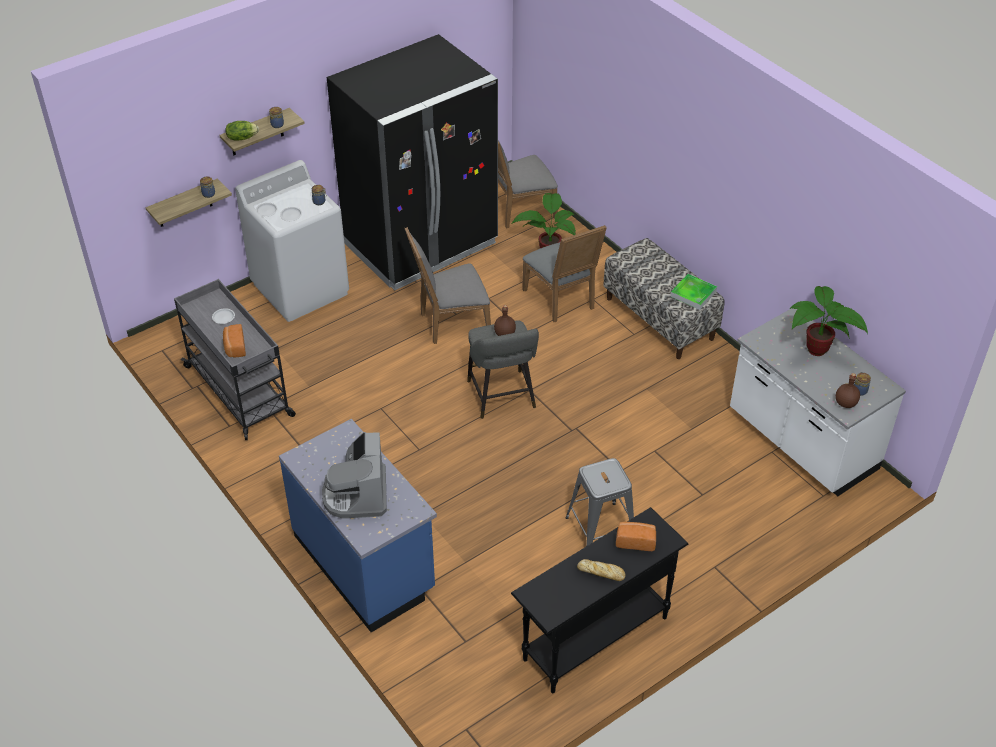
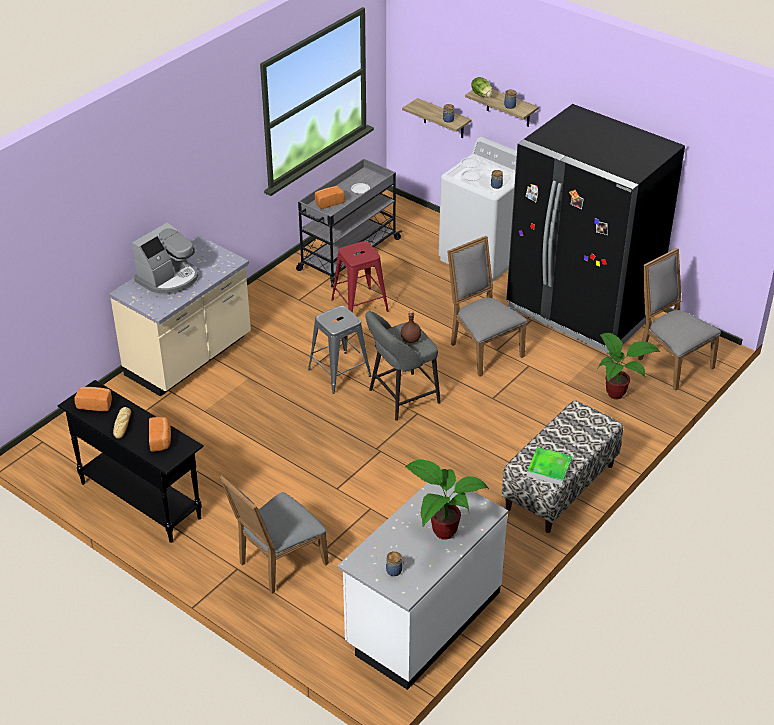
camera: 75 degrees right, 5 degrees down
(337, 400) = (359, 305): none -> red stool
(357, 494) = (168, 279): coffee machine -> coffee machine turned 150 degrees clockwise
(365, 563) = (189, 357): blue counter -> beige counter
(557, 595) = (95, 404): none -> bread
(562, 301) = (550, 414): grey chair -> grey chair (278, 564)
(601, 530) = (261, 486): grey stool -> grey stool (339, 373)
(845, 403) = (370, 560): brown bottle -> none

